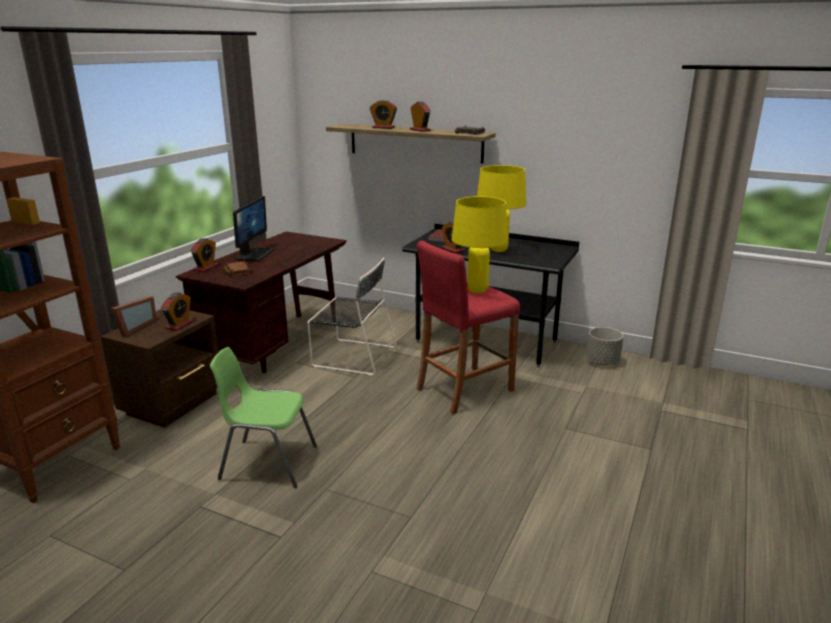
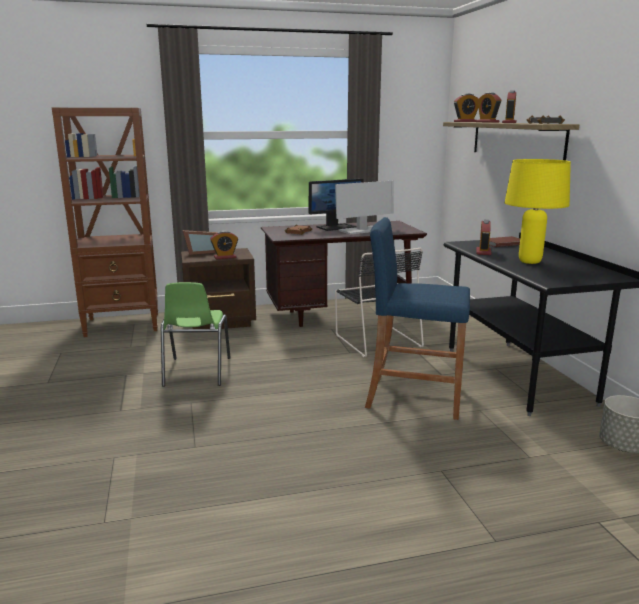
camera: 50 degrees right, 5 degrees down
(206, 267) = (287, 227): alarm clock -> alarm clock (465, 122)
(267, 462) = (196, 372): green chair -> green chair turned 150 degrees counterclockwise
(289, 252) = (362, 230): none -> monitor
(464, 389) = (414, 398): red stool -> blue stool
(477, 290) = (439, 287): yellow table lamp -> none

